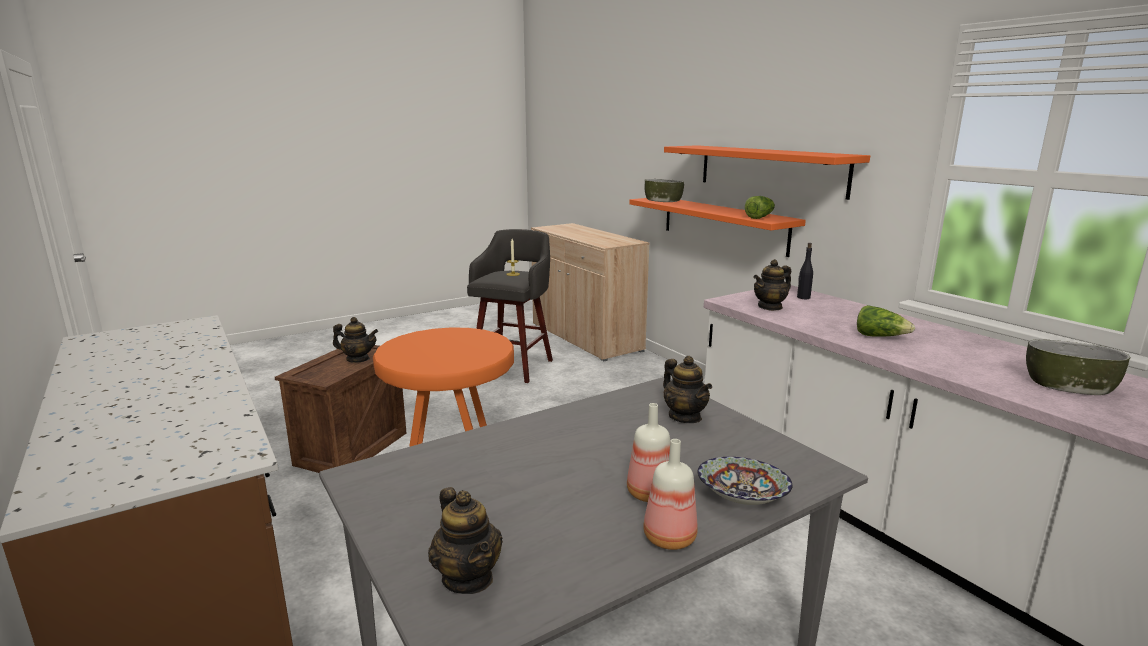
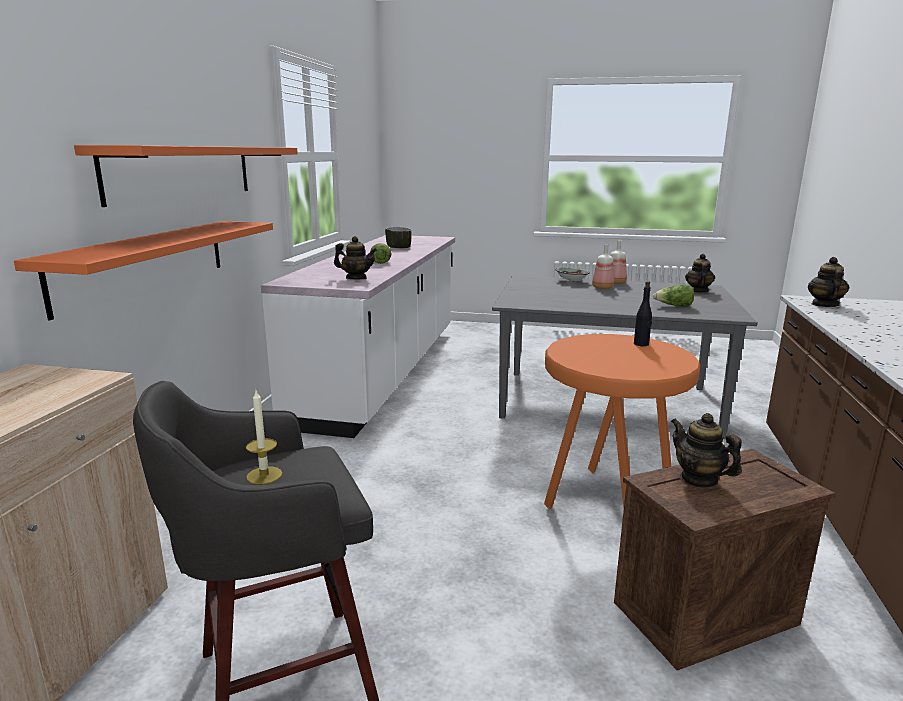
camera: 135 degrees left, 0 degrees up
(663, 200) = (95, 252): bowl -> none
(685, 417) = (532, 295): teapot -> teapot (824, 305)
(759, 217) = (233, 225): lettuce -> lettuce (673, 306)
(803, 297) = (309, 277): black bottle -> black bottle (641, 344)

